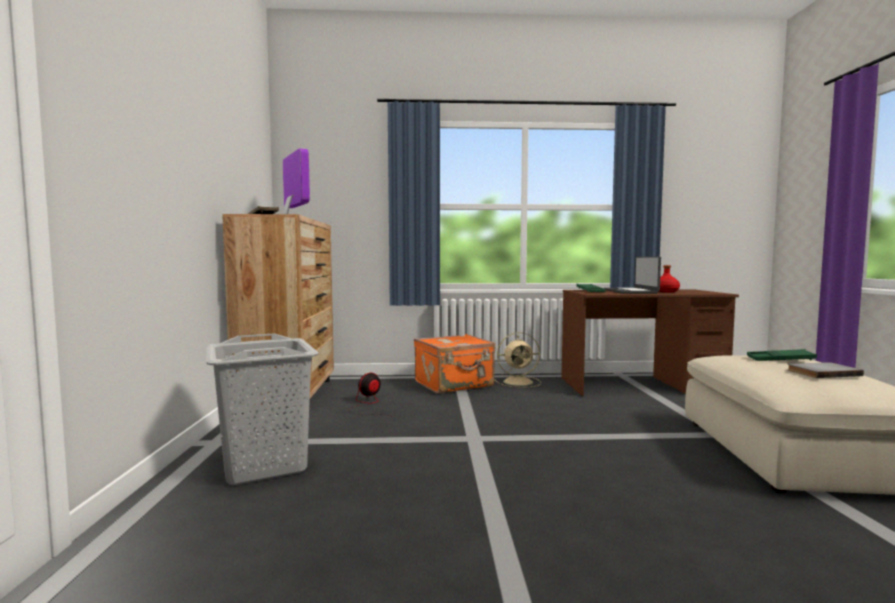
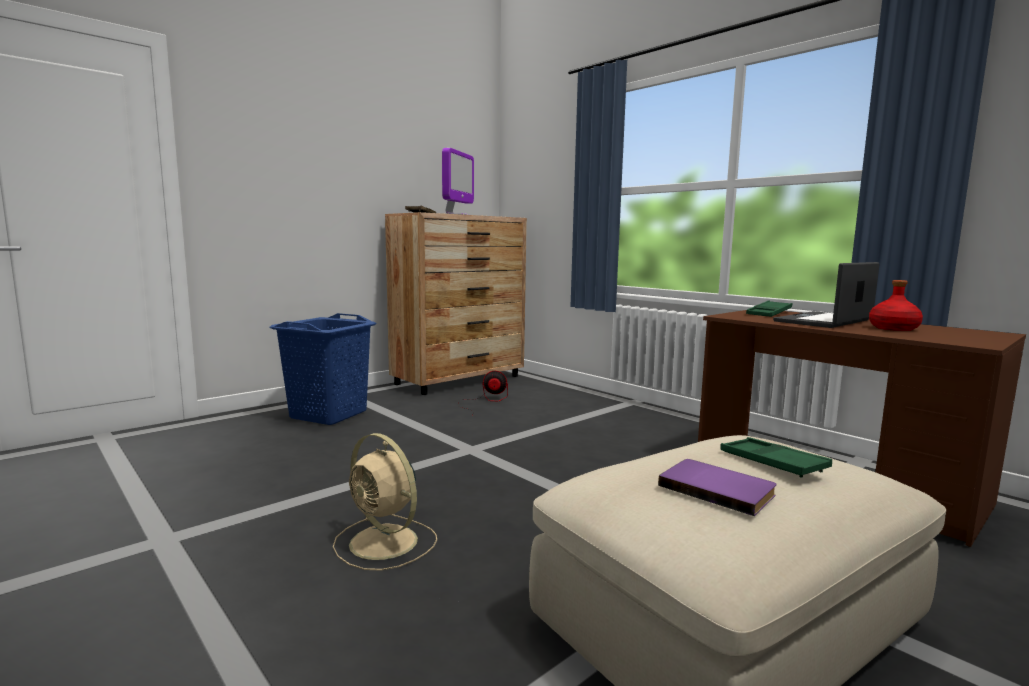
camera: 50 degrees right, 5 degrees up
(265, 465) = (329, 414): grey laundry basket -> blue laundry basket
(454, 384) = (603, 408): orange suitcase -> none
(519, 382) = (678, 425): beige fan -> beige fan (385, 543)
(821, 372) = (718, 489): grey book -> purple book

